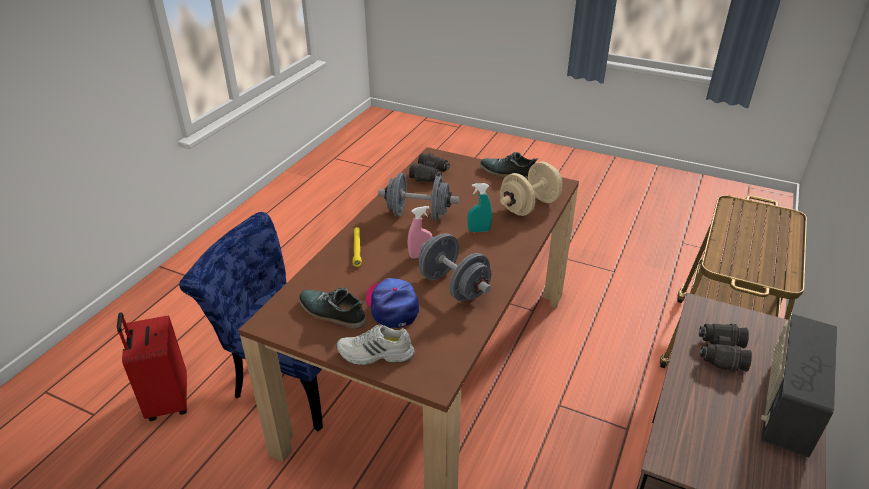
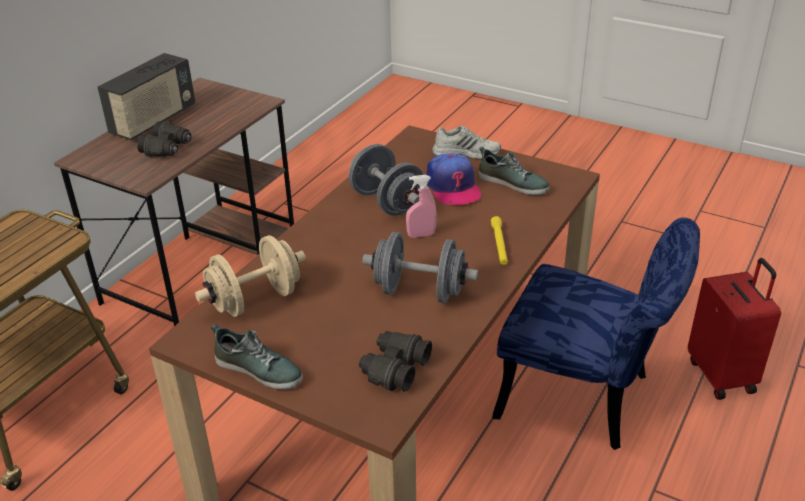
camera: 175 degrees left, 0 degrees up
(479, 230) = (341, 265): turquoise spray bottle -> none

